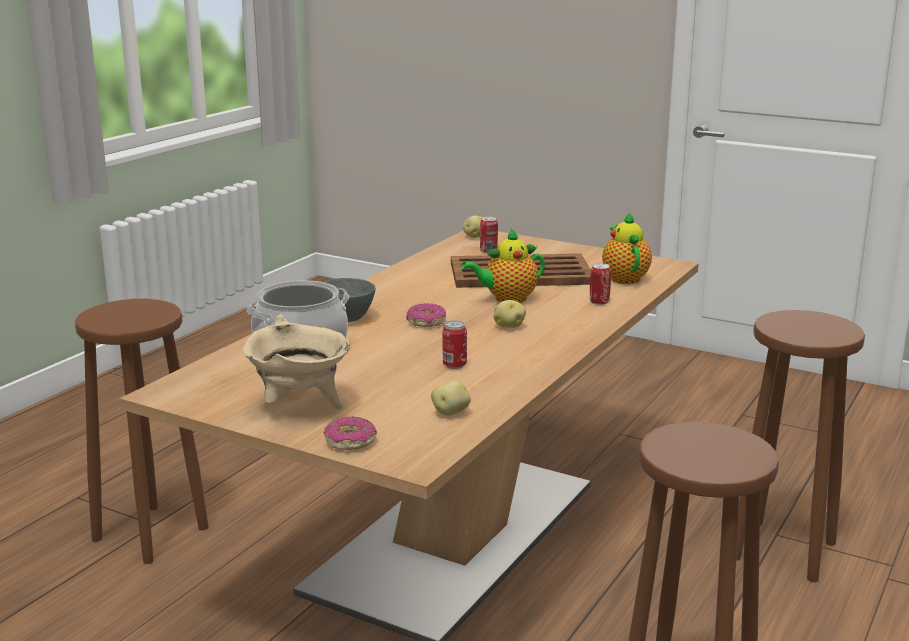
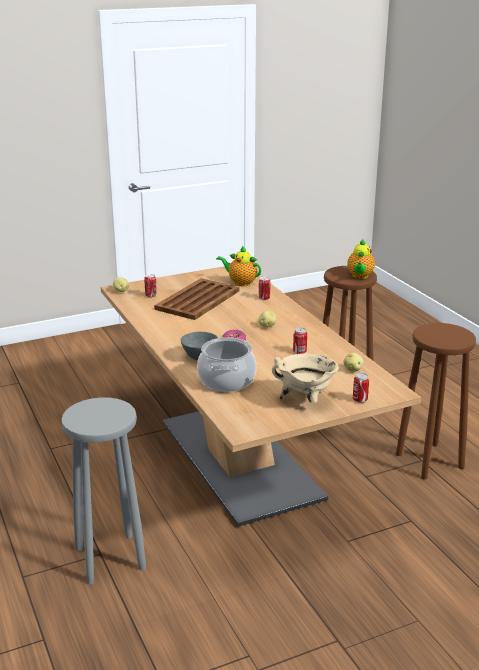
camera: 55 degrees left, 5 degrees up
(152, 533) = (110, 557): brown stool -> grey stool
(350, 442) = (360, 400): donut -> can
(507, 299) = (230, 314): teapot -> teapot (360, 276)

